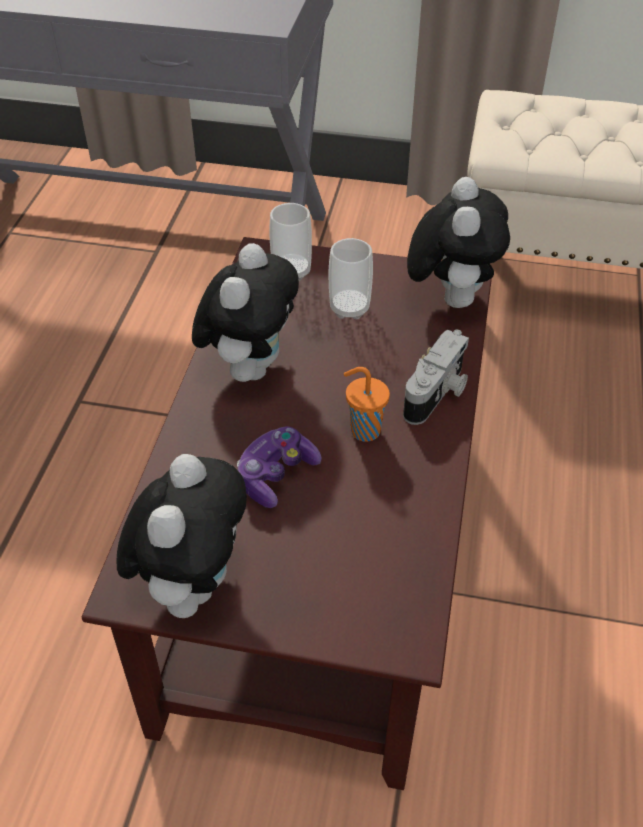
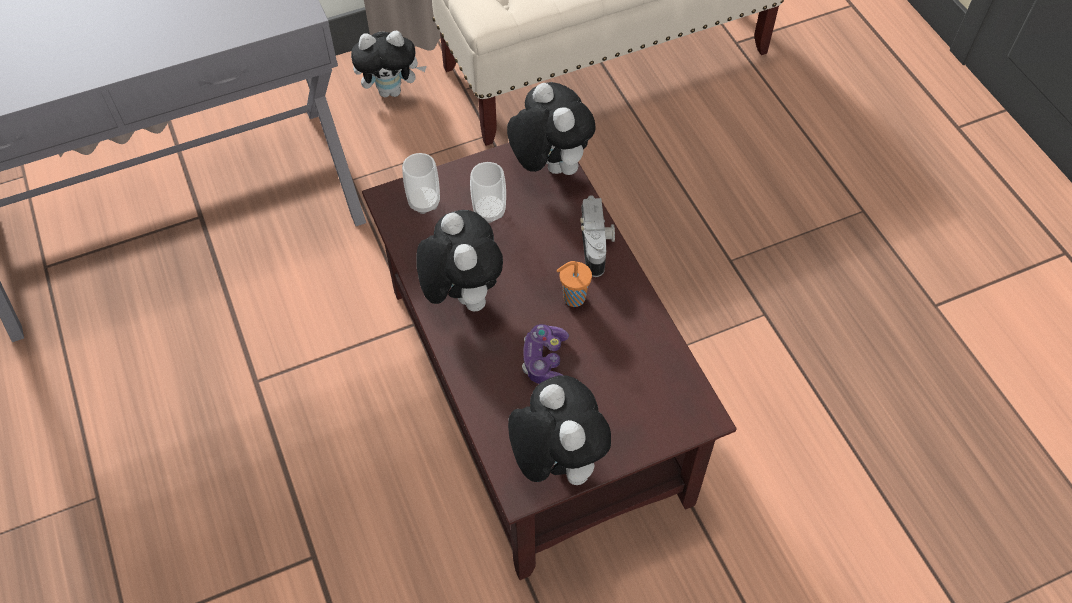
camera: 35 degrees left, 10 degrees up
(405, 228) = (391, 90): none -> plush toy

